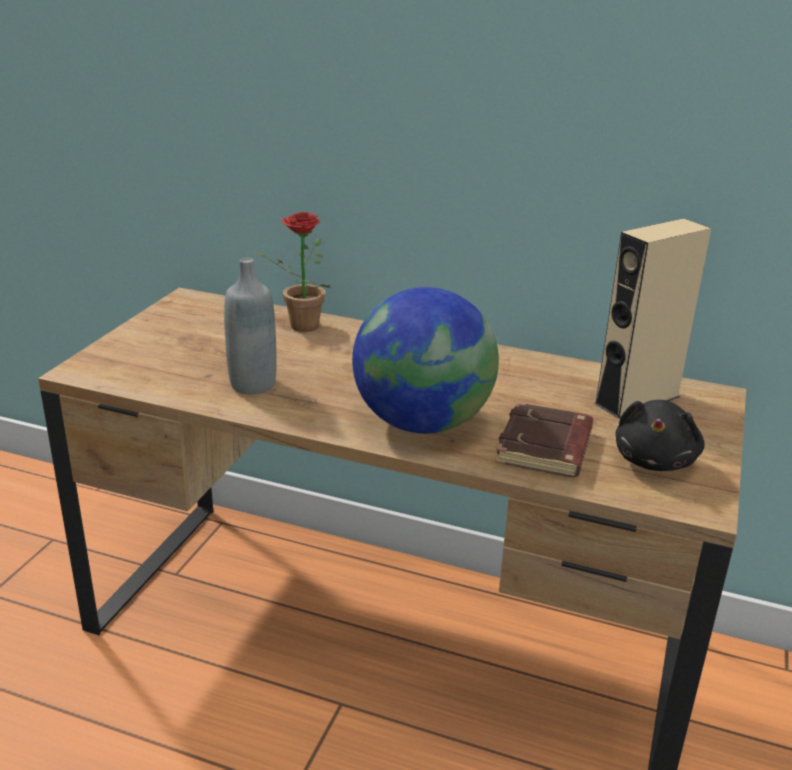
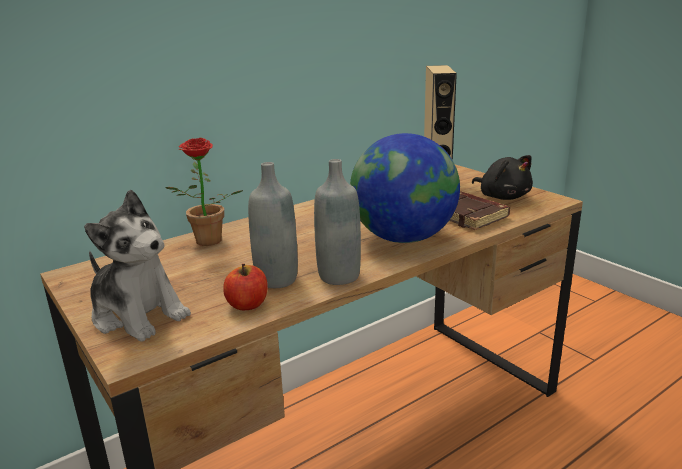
camera: 55 degrees left, 5 degrees down
(141, 349) = (138, 314): none -> plush toy
(192, 387) = (247, 304): none -> apple
(288, 413) = (339, 276): none -> grey bottle

